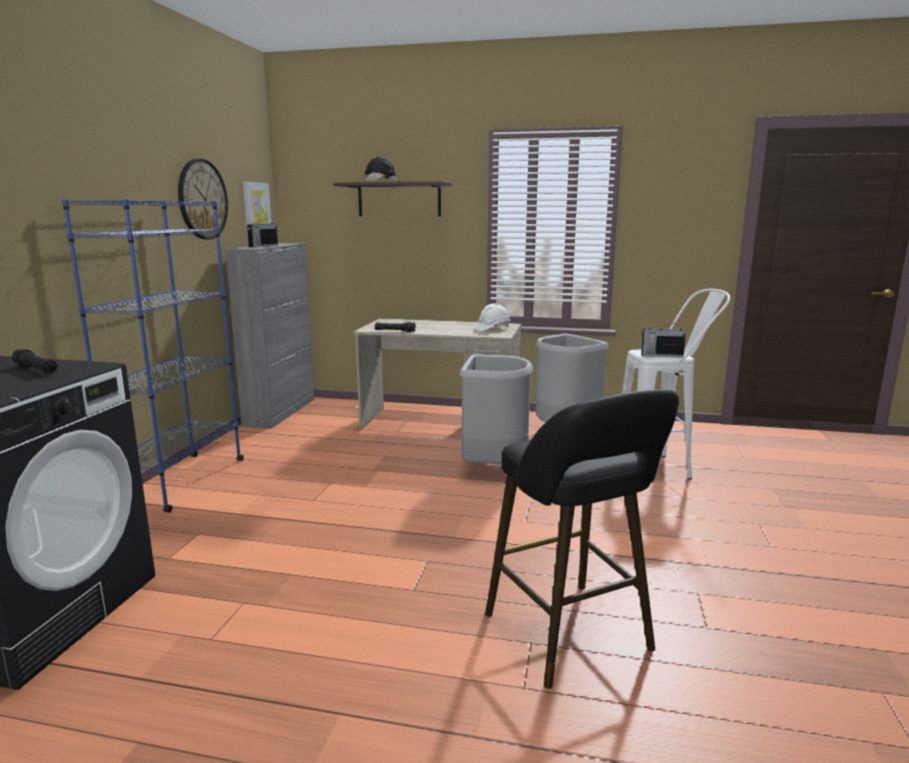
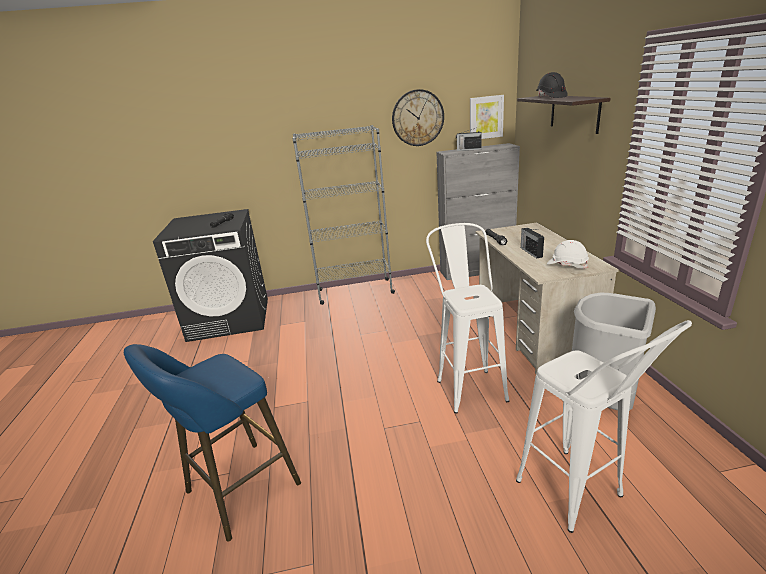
camera: 70 degrees right, 10 degrees up
(181, 482) = (355, 291): blue bookcase -> grey bookcase
(493, 468) = (467, 384): grey trash can -> white stool
(572, 637) = (237, 492): black stool -> blue stool
(661, 355) = (572, 375): radio -> radio (531, 252)

